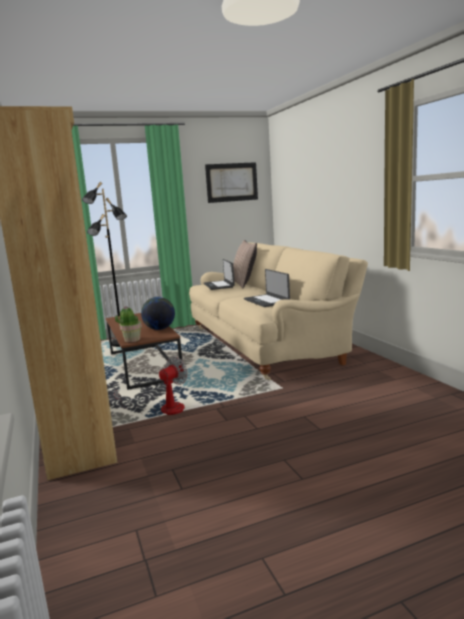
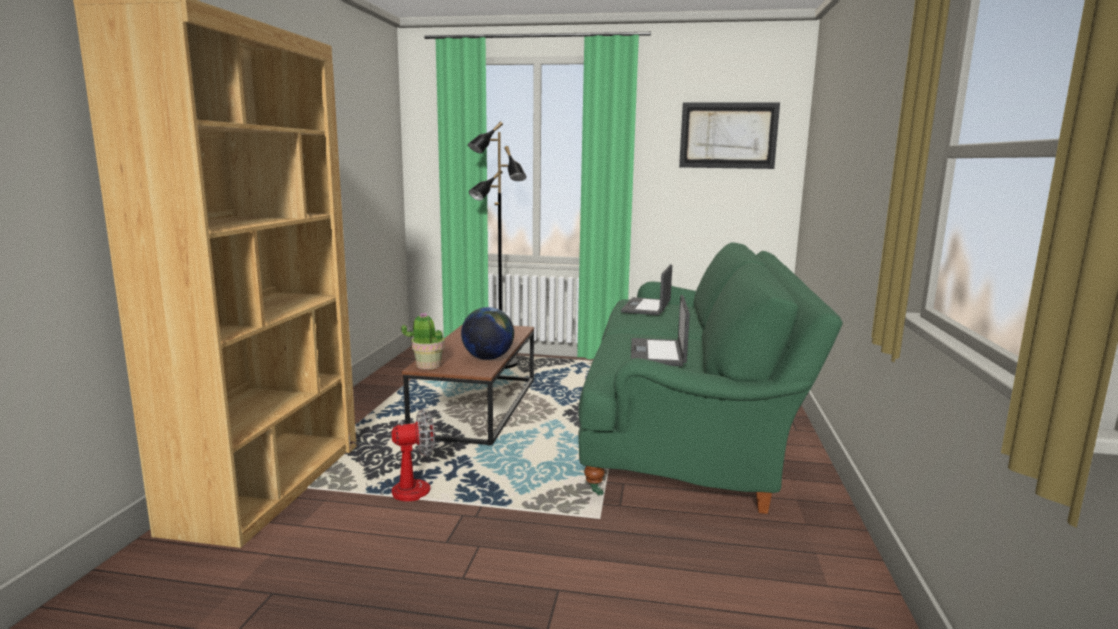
camera: 30 degrees right, 0 degrees up
(244, 283) = (692, 312): pillow -> none
(267, 343) = (688, 425): beige sofa -> green sofa

